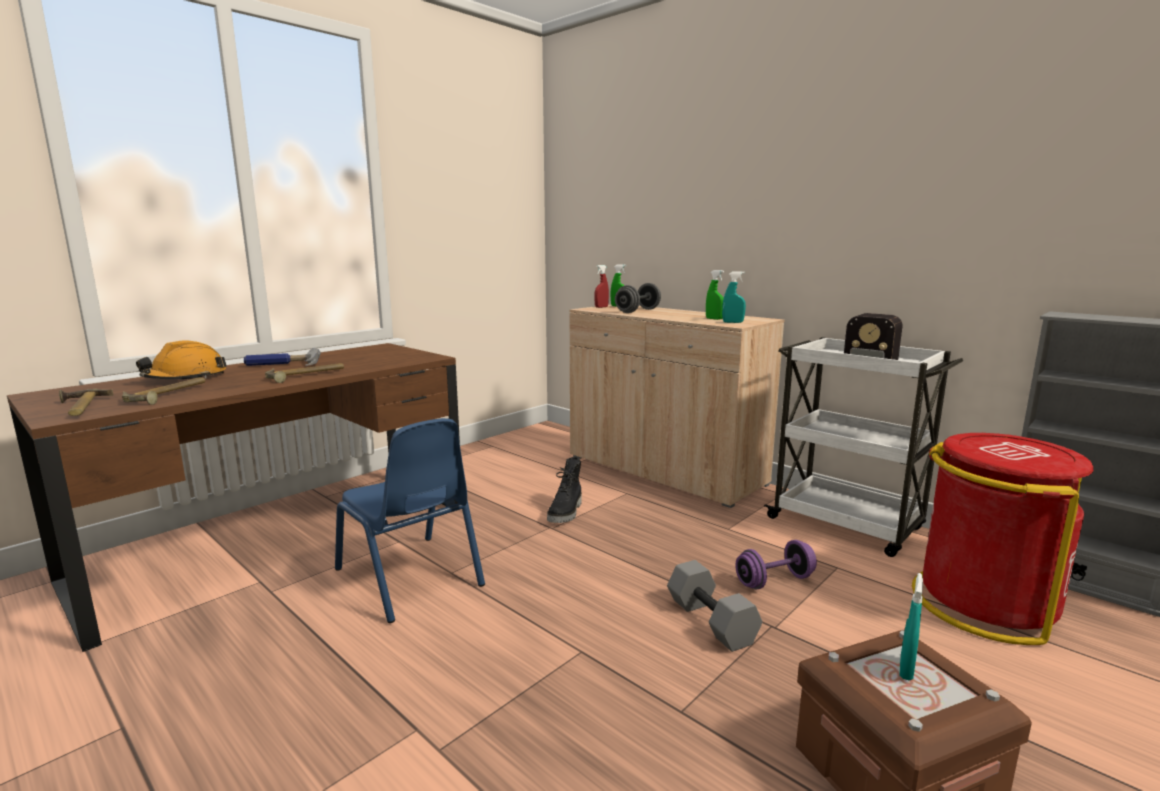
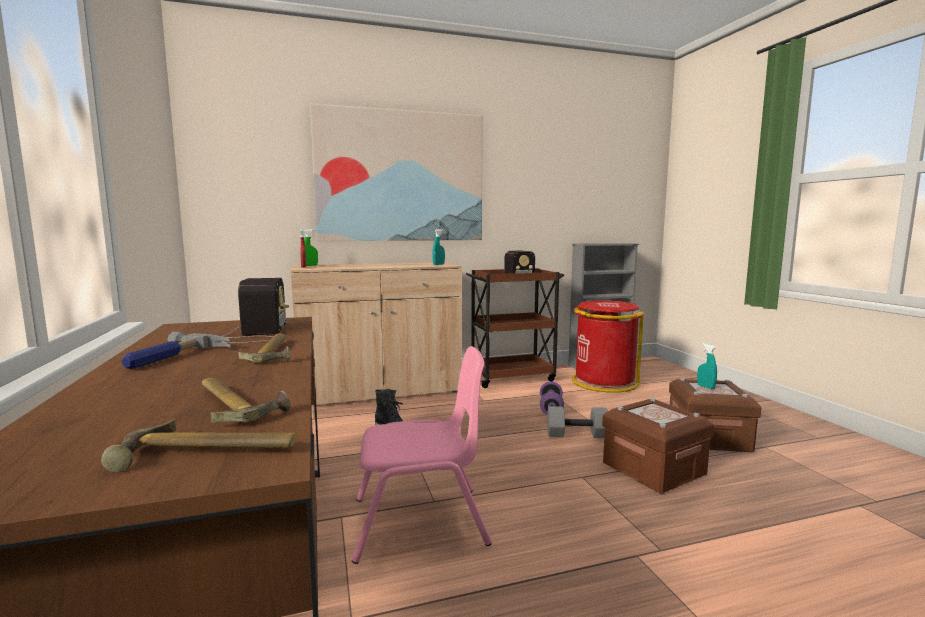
camera: 60 degrees left, 5 degrees down
(186, 378) = (124, 398): orange hard hat -> none
(369, 361) = (256, 333): none -> radio
(410, 577) = (420, 522): blue chair -> pink chair
(638, 311) = (346, 266): grey dumbbell -> none
(669, 715) = (653, 469): none -> brown storage box
(714, 319) = (418, 264): green spray bottle -> none
(735, 194) = (400, 177): none -> picture
(847, 524) = (512, 377): white cart -> brown cart

